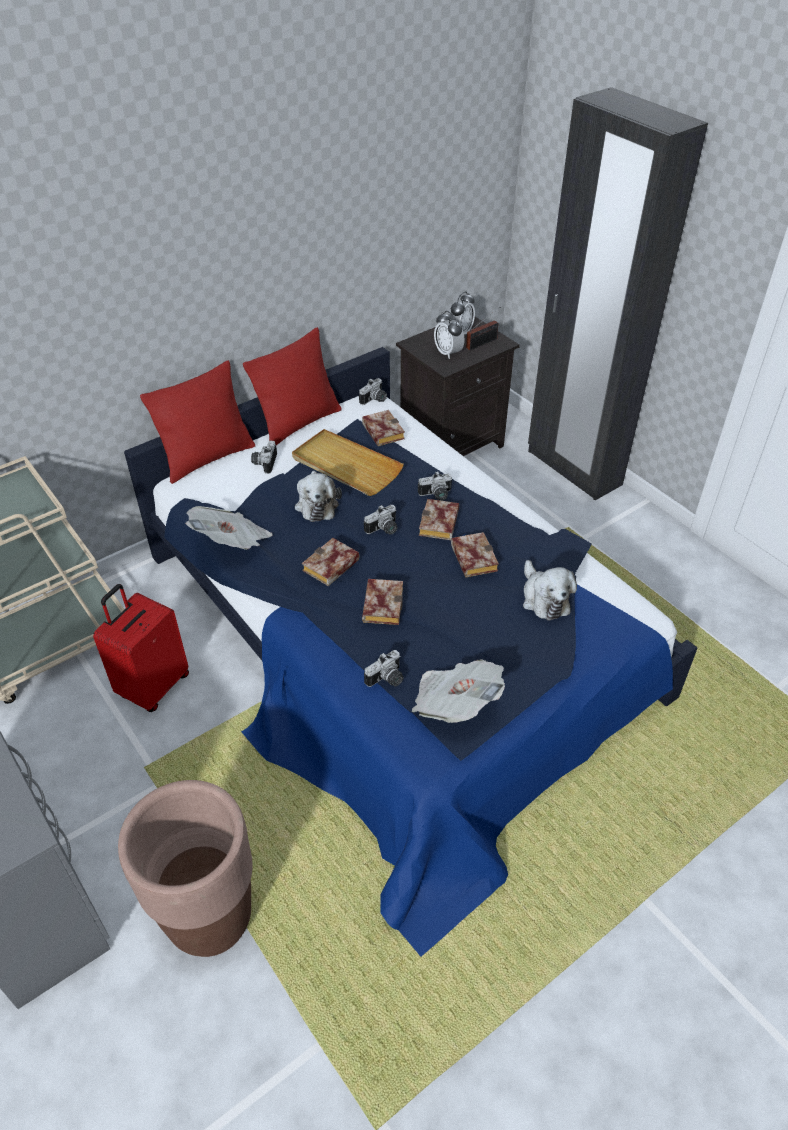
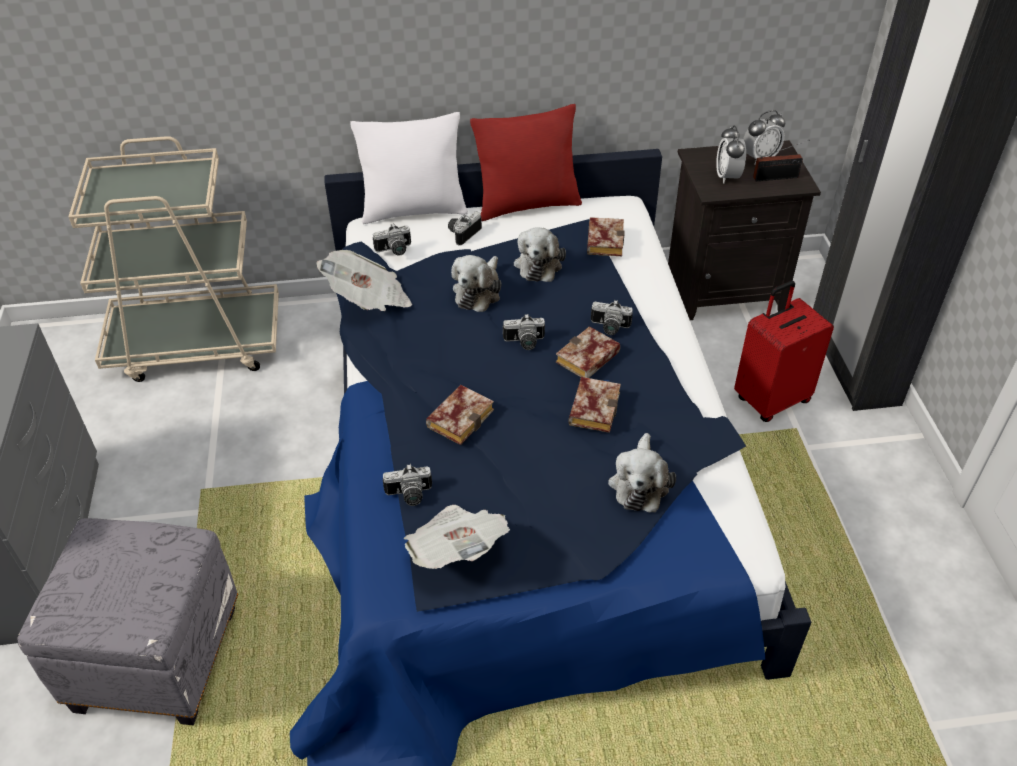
camera: 30 degrees right, 0 degrees up
(153, 686) = (261, 418): red suitcase -> red suitcase (770, 399)
(207, 458) = (414, 210): red pillow -> white pillow
(210, 919) = (156, 656): brown planter -> grey ottoman
(330, 567) = (440, 360): book -> none
(346, 466) = (538, 263): beige tray -> plush toy
(375, 400) = (625, 206): camera -> camera (395, 250)

